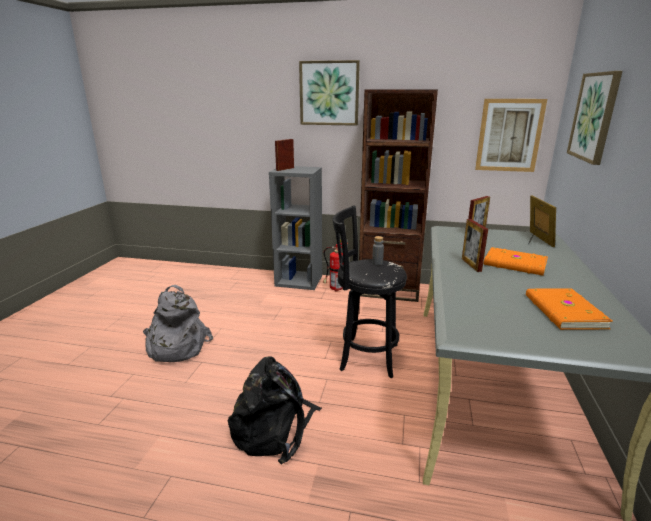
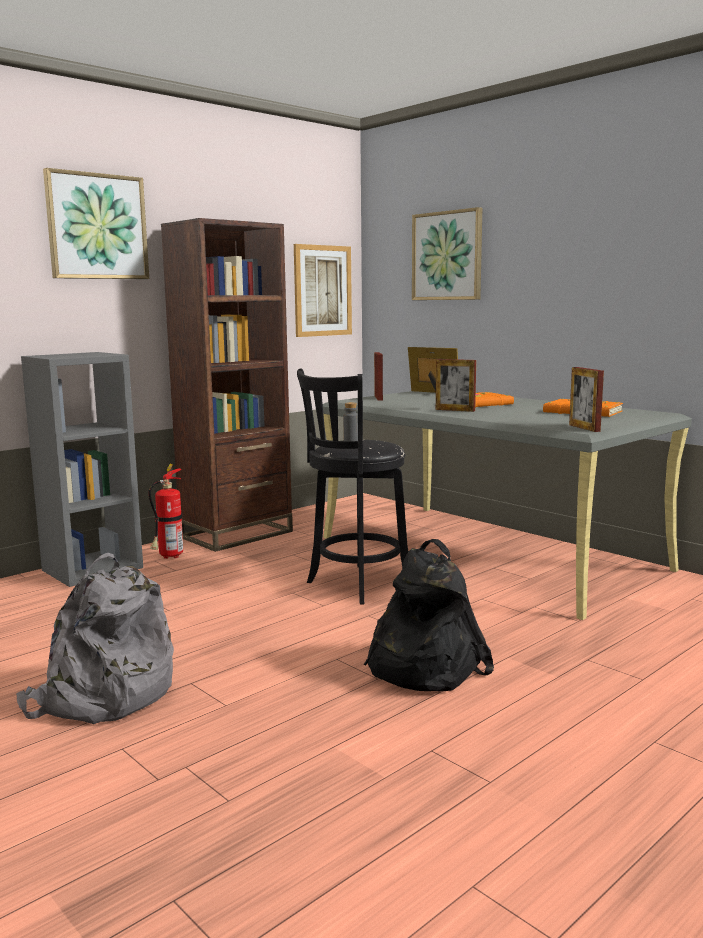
camera: 55 degrees left, 10 degrees down
(285, 169) = (58, 356): picture frame -> picture frame (584, 428)

